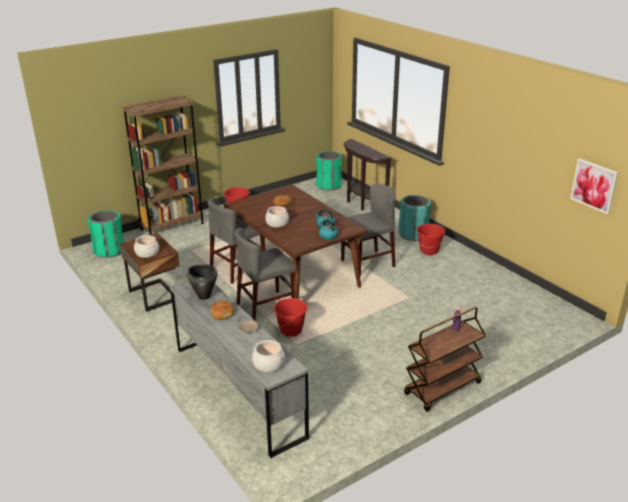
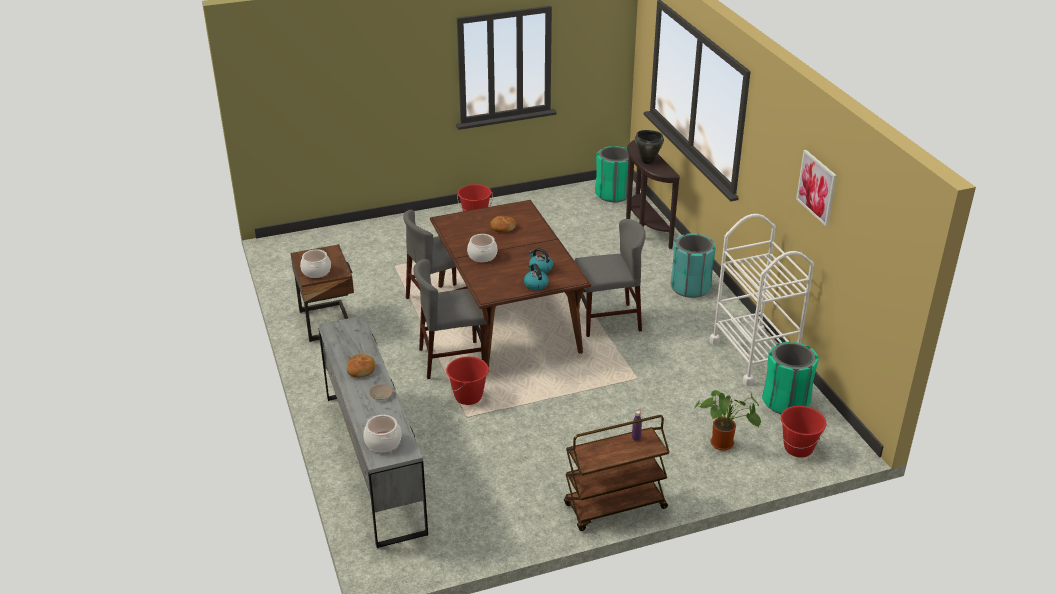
camera: 15 degrees right, 5 degrees up
(109, 251) = (296, 251): green trash can -> green trash can (786, 402)
(172, 226) = (384, 227): brown bookcase -> none
(204, 296) = (350, 344): black cooking pot -> black cooking pot (647, 161)
(429, 250) = (699, 315): red bucket -> red bucket (798, 448)
(481, 271) = (753, 356): none -> white cart
(495, 330) = (725, 443): none -> potted plant
(594, 185) = (878, 277): picture -> picture (817, 187)

